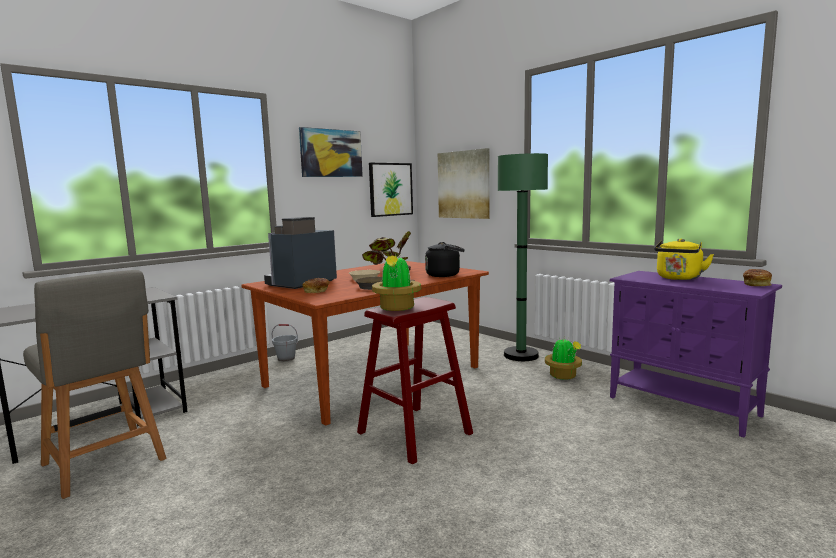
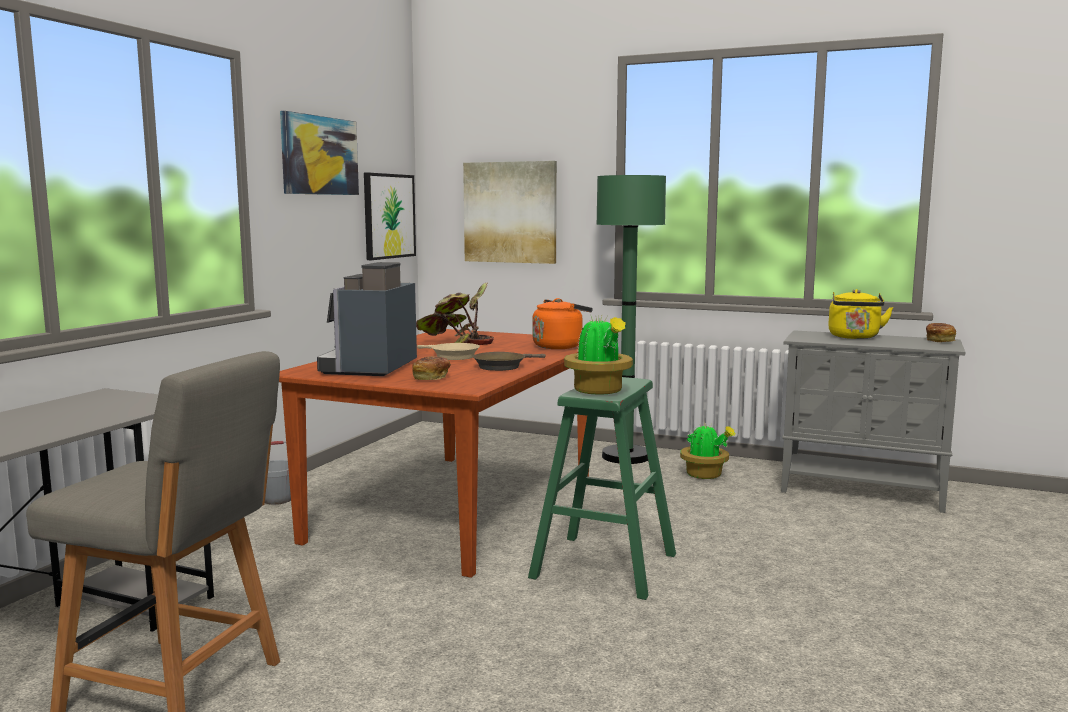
camera: 25 degrees left, 0 degrees up
(414, 433) = (604, 566): red stool -> green stool
(445, 275) = (559, 346): black kettle -> orange kettle
(684, 406) = (863, 491): purple cabinet -> grey cabinet

